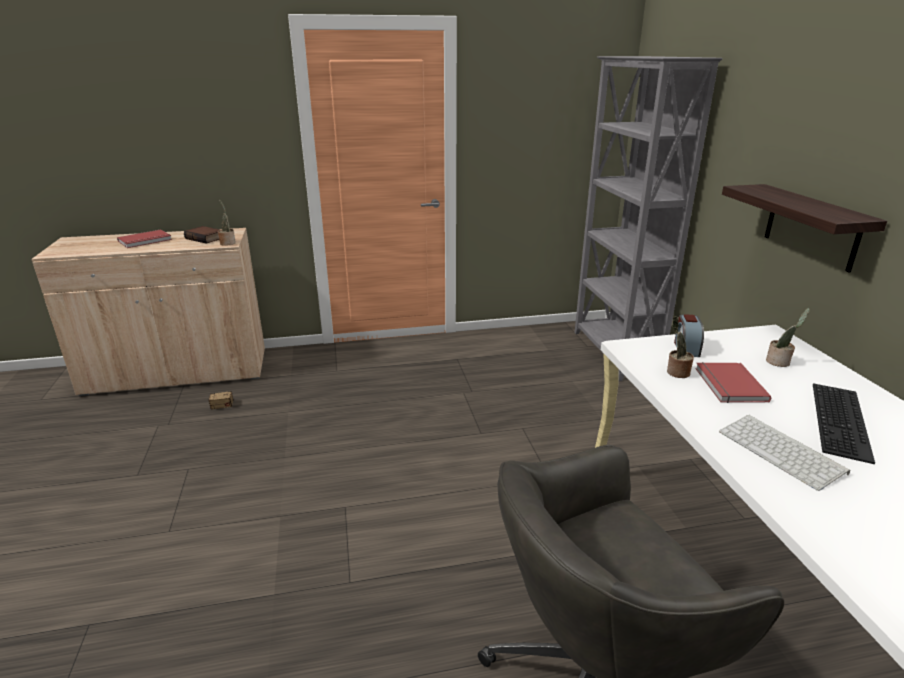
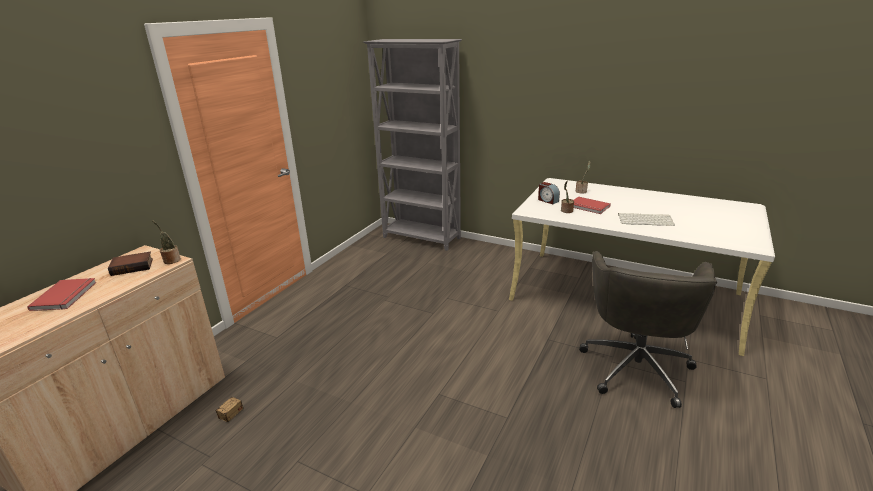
camera: 50 degrees left, 0 degrees up
(811, 227) = (552, 123): shelf -> none
(843, 421) = (636, 202): keyboard -> none

